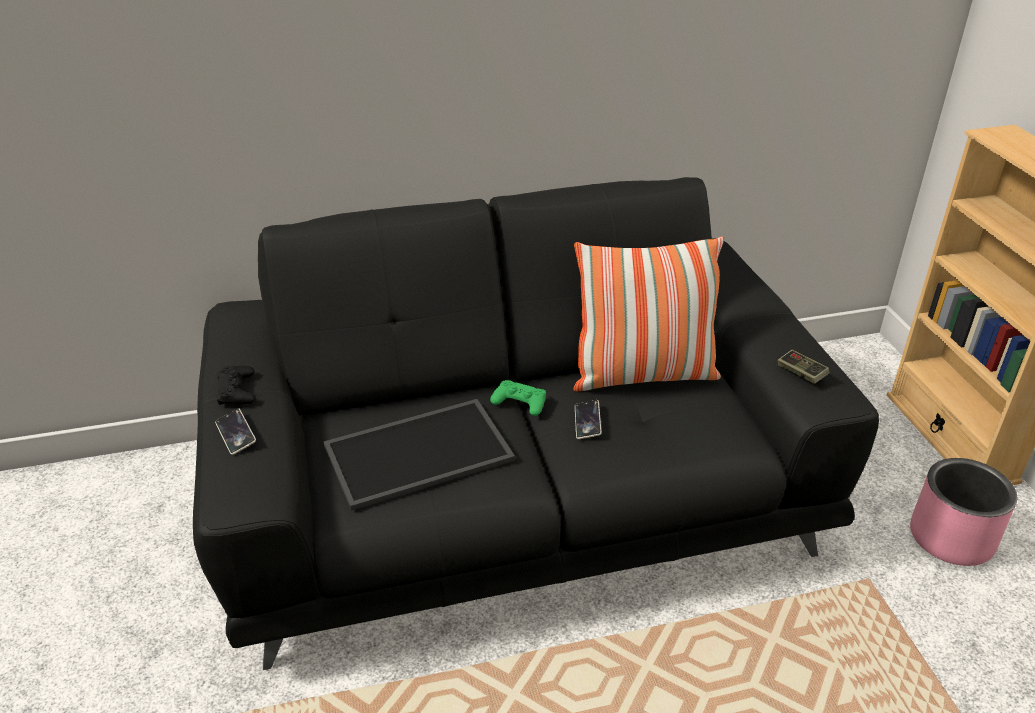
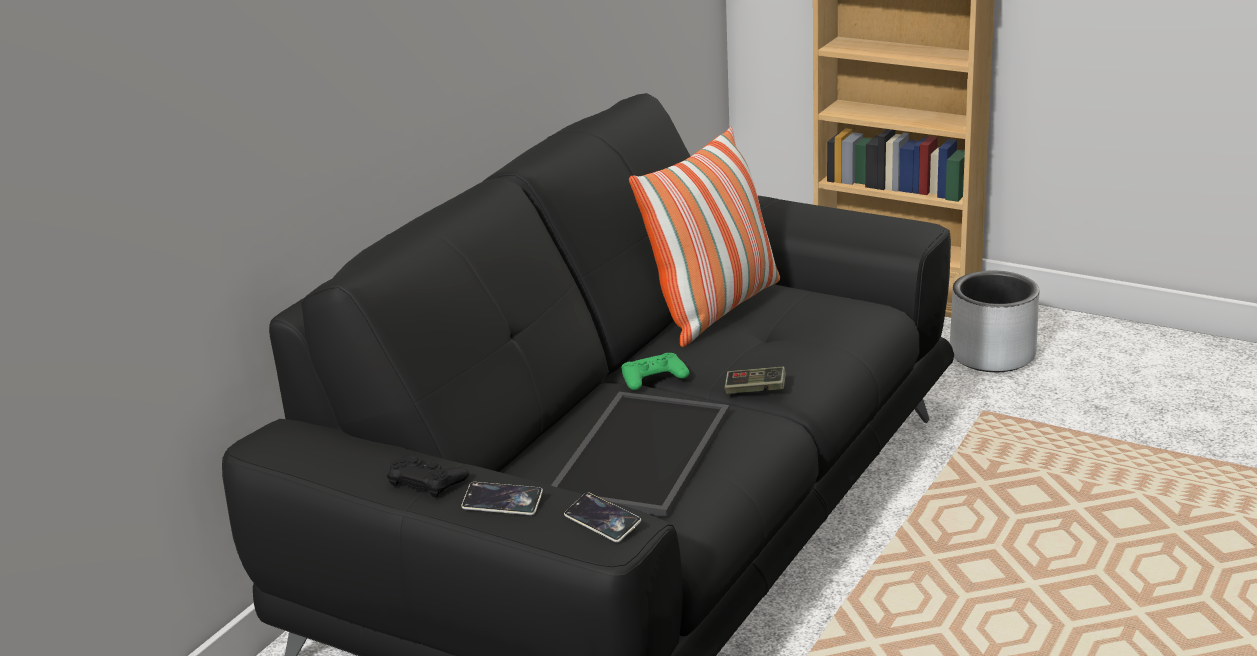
camera: 45 degrees left, 10 degrees down
(587, 422) = (734, 359): phone -> phone (602, 522)
(801, 373) = (862, 227): game controller -> game controller (755, 390)
(951, 538) = (993, 355): pink planter -> grey planter

